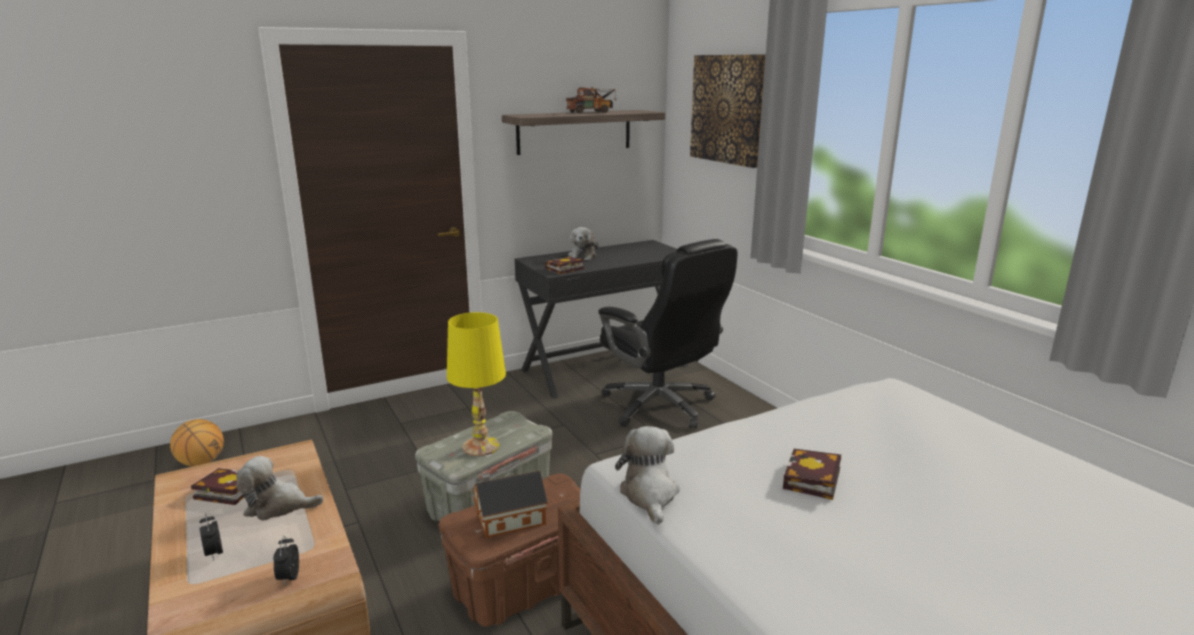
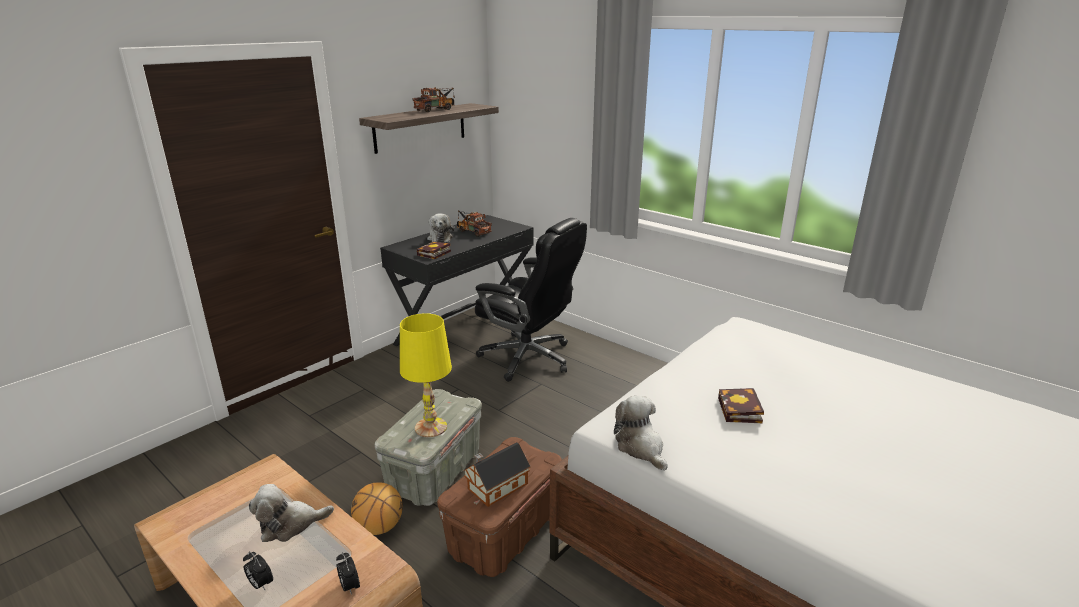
camera: 20 degrees left, 5 degrees up
(201, 463) = (124, 496): basketball -> basketball (379, 527)
(224, 491) = (224, 523): book -> none
(623, 253) = (472, 231): none -> toy truck
(727, 109) = (554, 103): picture -> none

